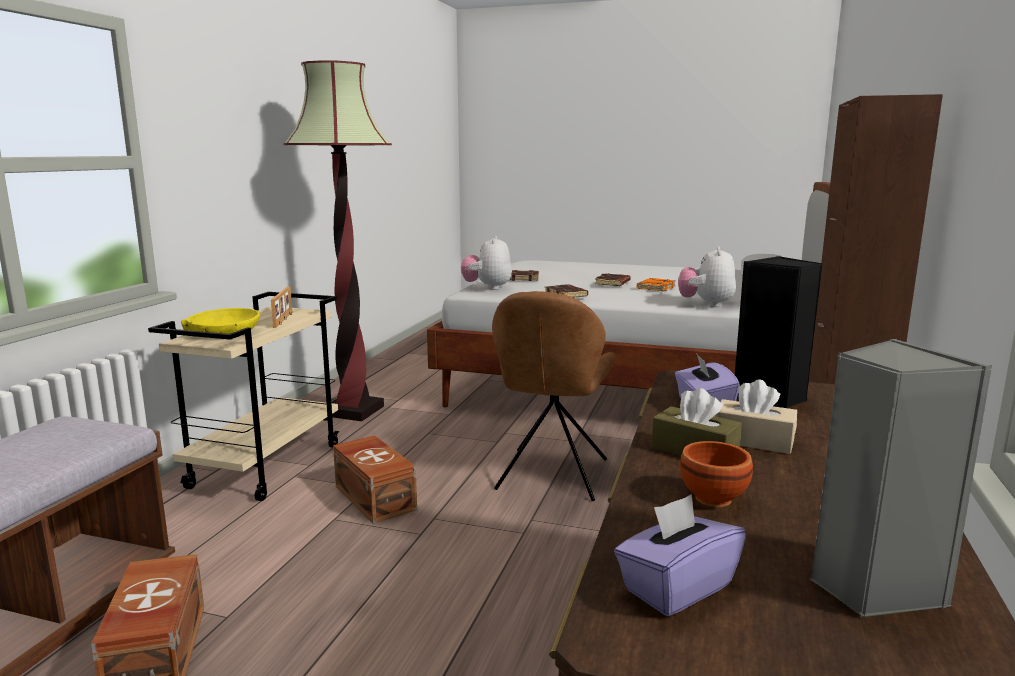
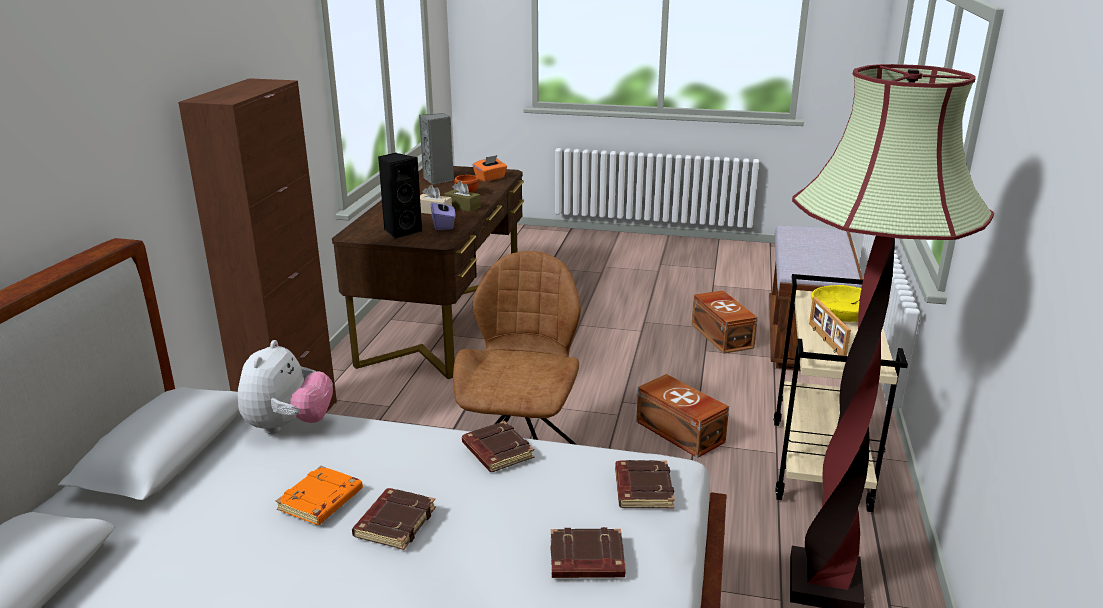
camera: 175 degrees right, 10 degrees up
(487, 288) = (642, 489): plush toy -> brown book
(676, 587) = (490, 178): purple tissue box -> orange tissue box

